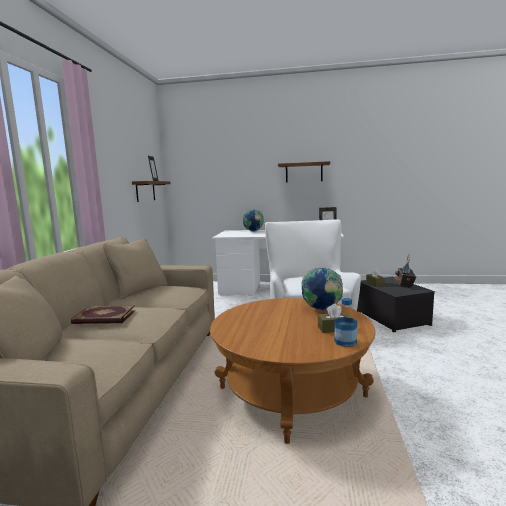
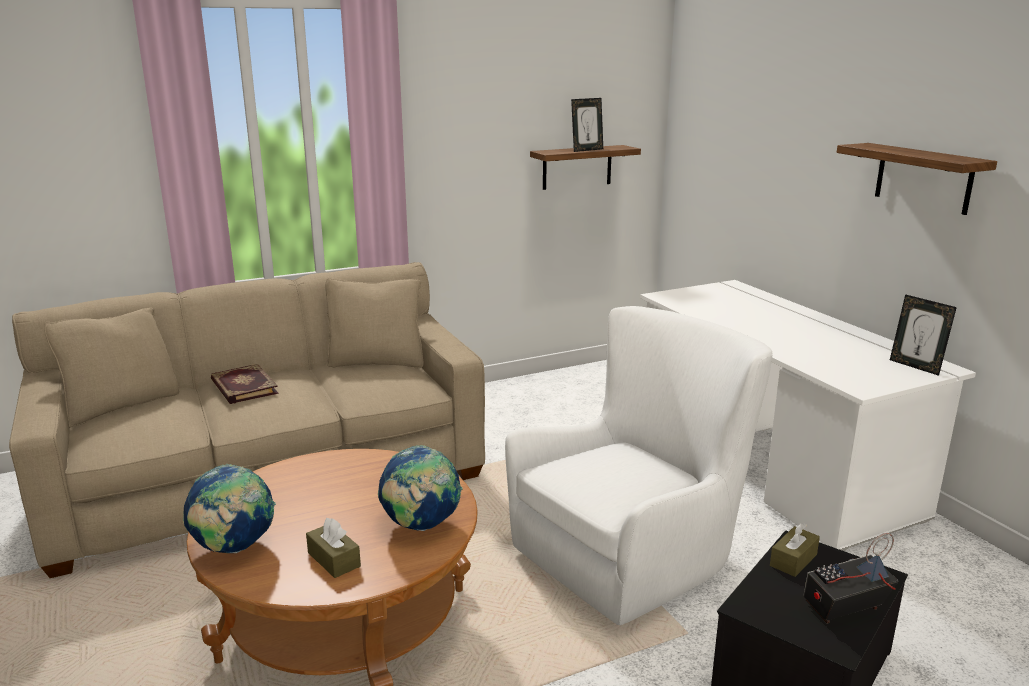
camera: 55 degrees right, 10 degrees up
(253, 231) = (764, 303): globe -> globe (234, 548)
(345, 342) = (281, 582): bottle -> none

